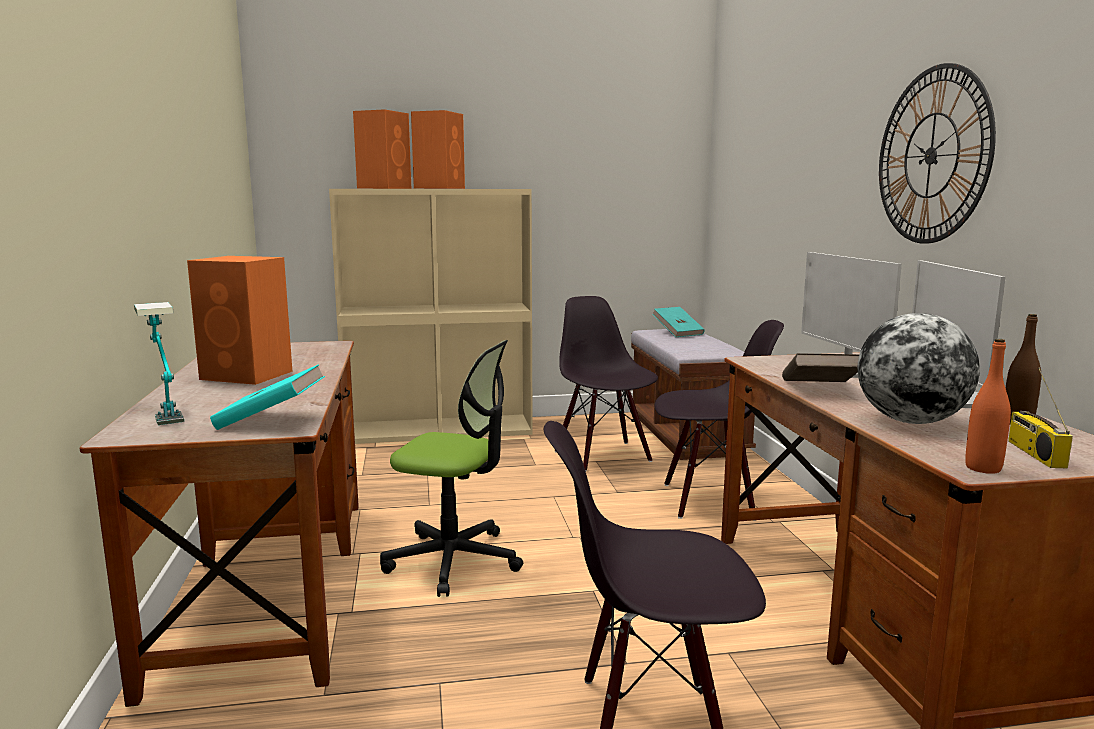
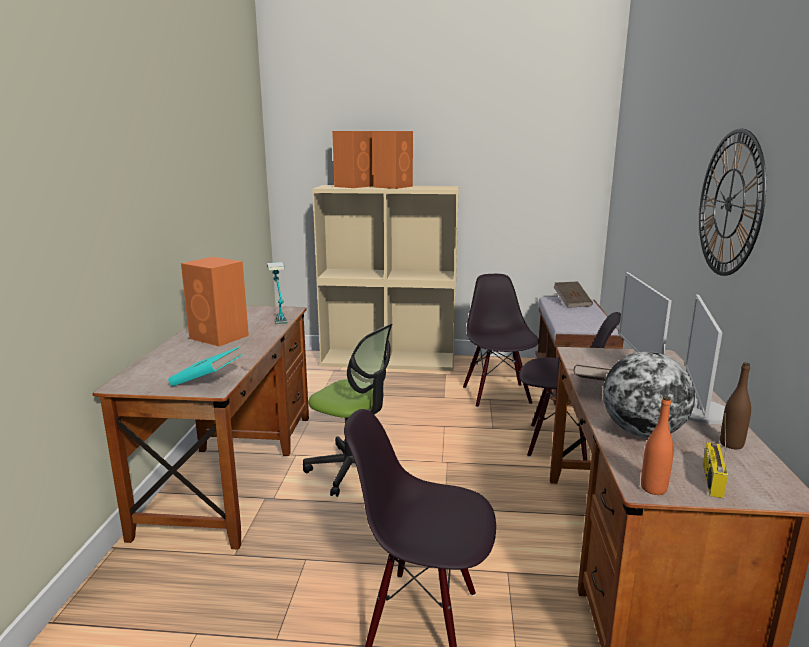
camera: 15 degrees right, 5 degrees up
(166, 411) = (154, 366): table lamp -> table lamp (279, 316)
(678, 333) = (572, 303): turquoise book -> brown book

